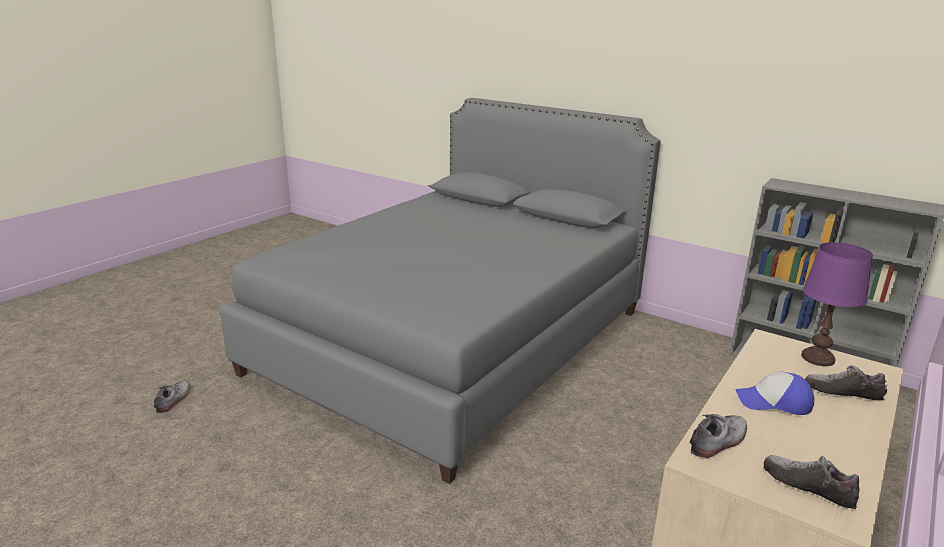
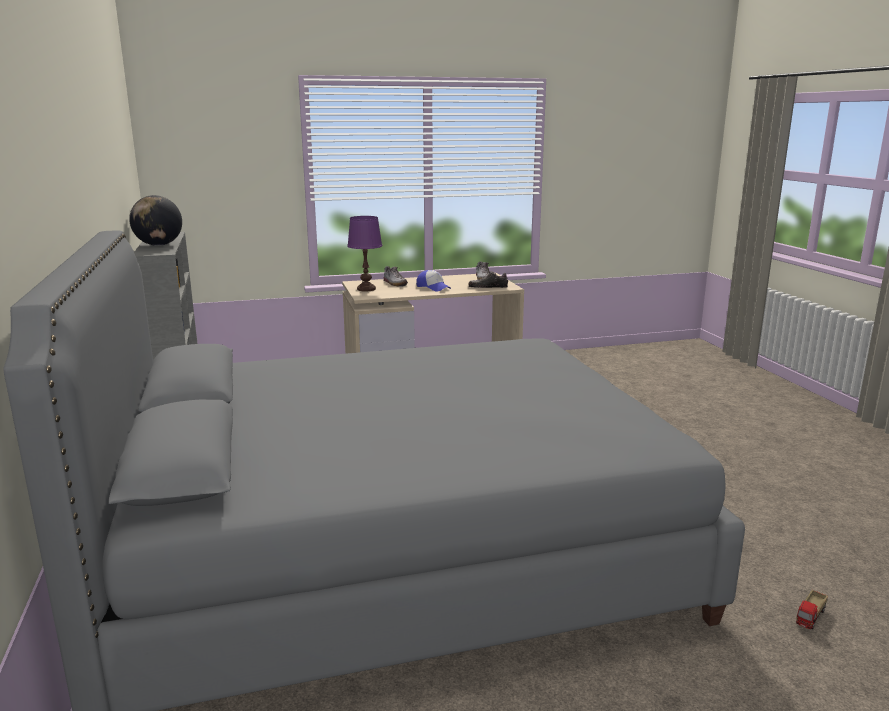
camera: 140 degrees left, 5 degrees down
(173, 400) = (810, 618): shoe -> toy truck
(829, 191) = (159, 245): none -> globe

